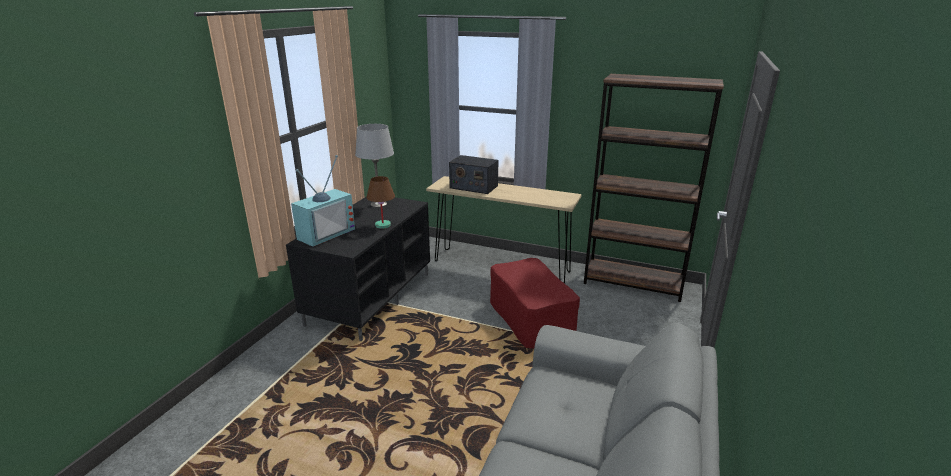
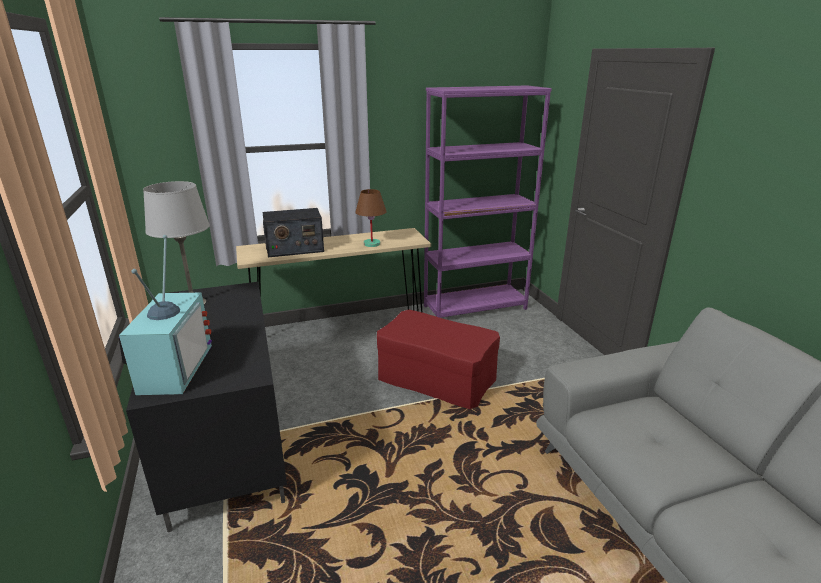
camera: 40 degrees left, 0 degrees up
(383, 225) = (245, 326): brown table lamp -> brown table lamp (372, 244)
(633, 283) = (475, 307): brown bookcase -> purple bookcase

